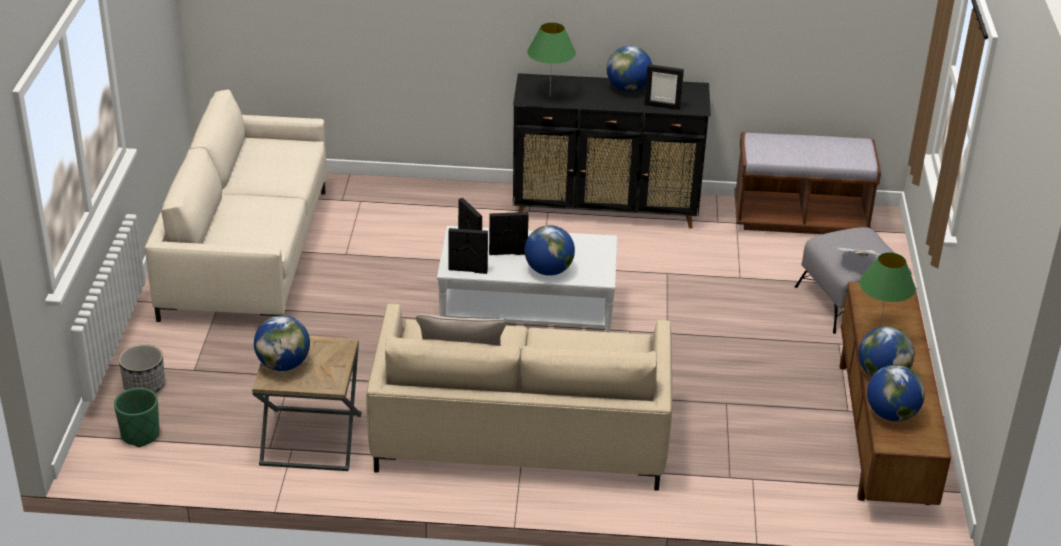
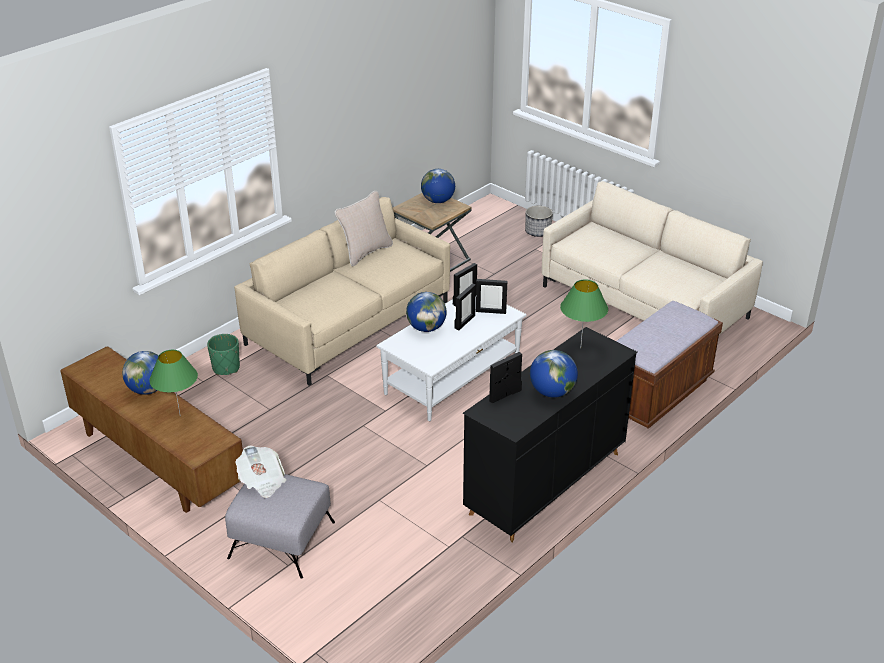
camera: 130 degrees right, 0 degrees up
(140, 435) = (496, 219): green planter -> green planter (226, 368)
(800, 218) = (413, 593): brown bench -> brown bench (657, 393)
(891, 414) = (118, 370): globe -> none

